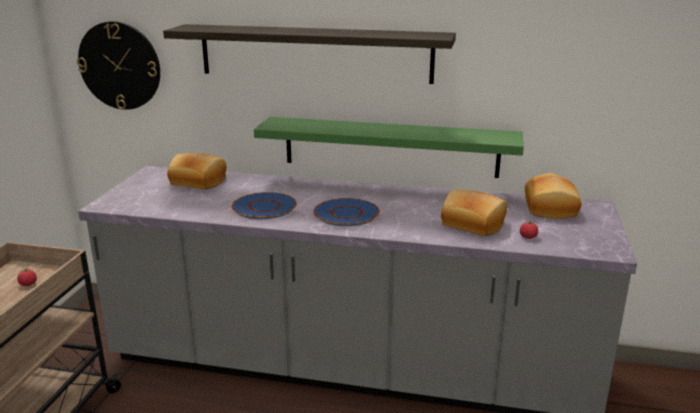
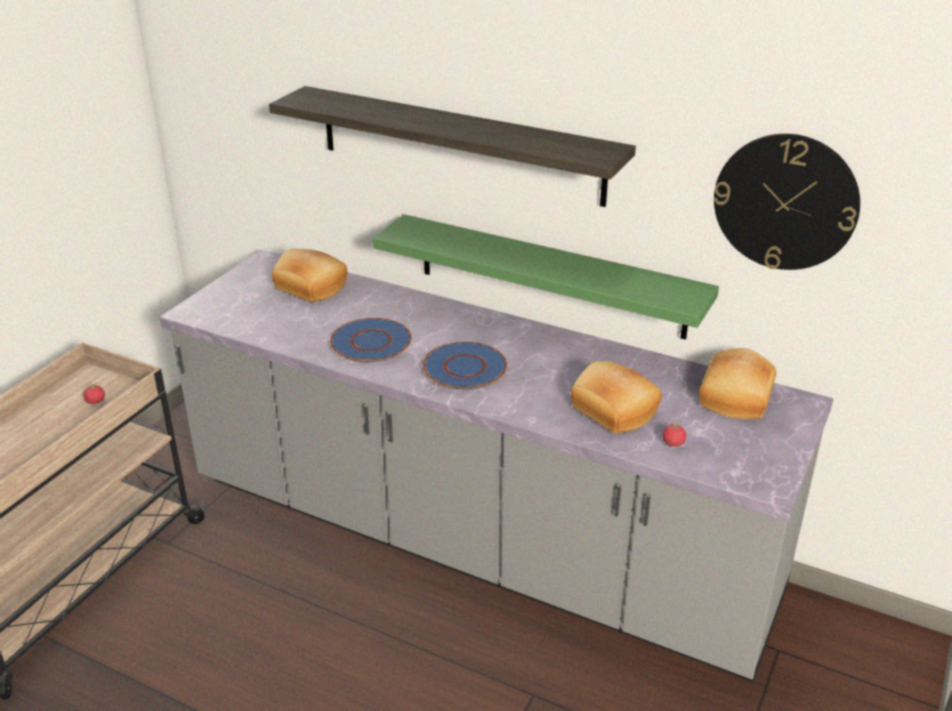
camera: 15 degrees right, 10 degrees up
(120, 66) = (232, 125): wall clock -> wall clock (785, 202)

